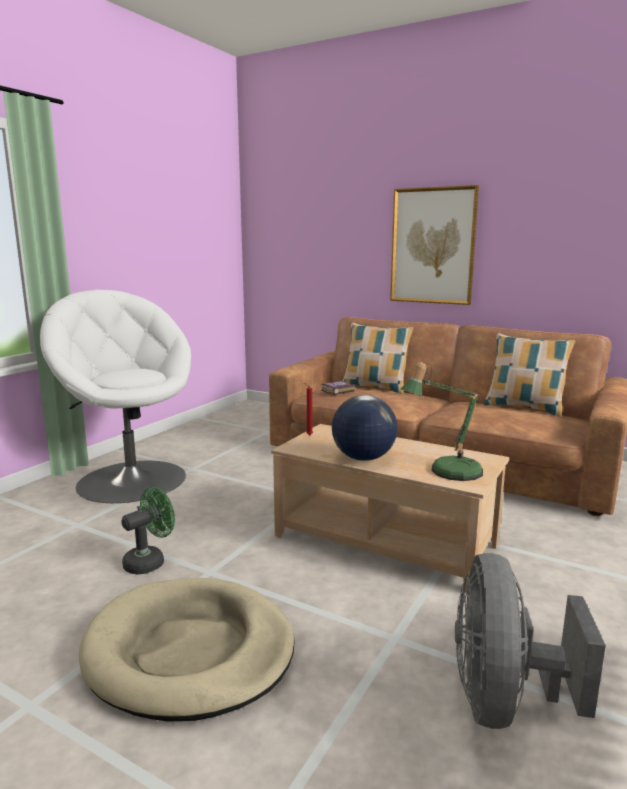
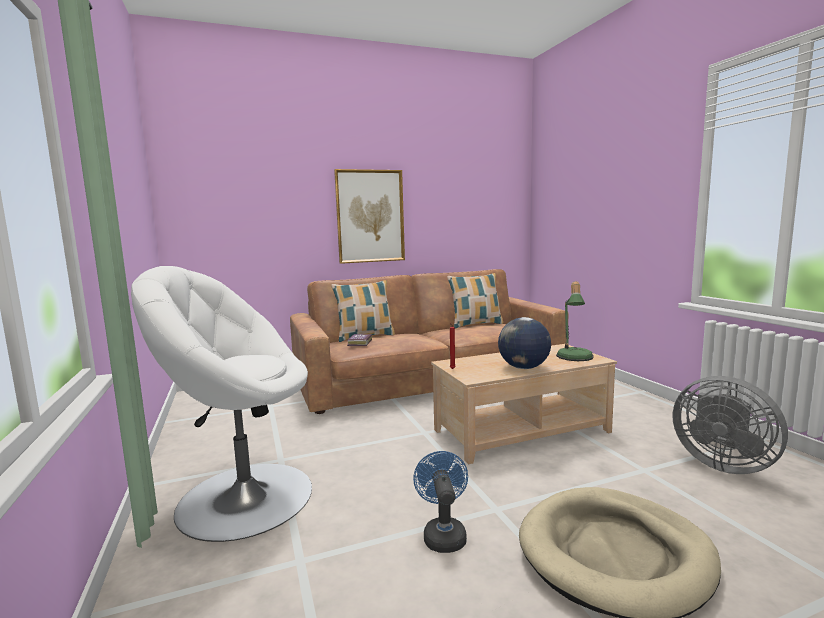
camera: 50 degrees left, 5 degrees down
(150, 561) = (443, 534): green fan -> blue fan

